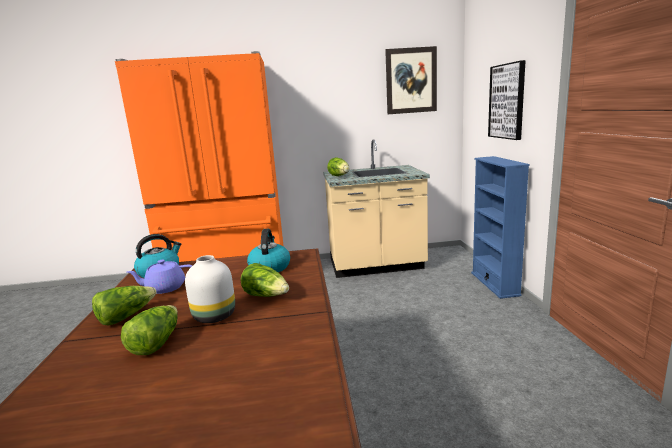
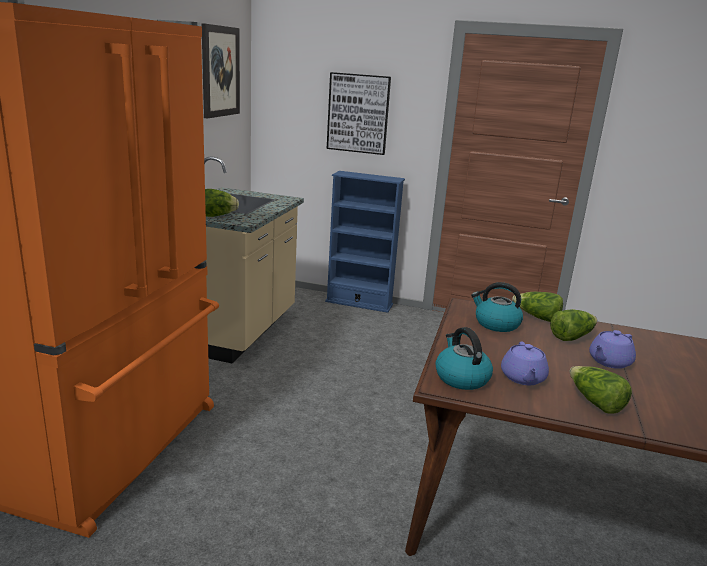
camera: 70 degrees left, 5 degrees up
(156, 343) = (655, 390): lettuce -> lettuce (537, 317)
(214, 317) = (609, 362): white vase -> purple teapot

